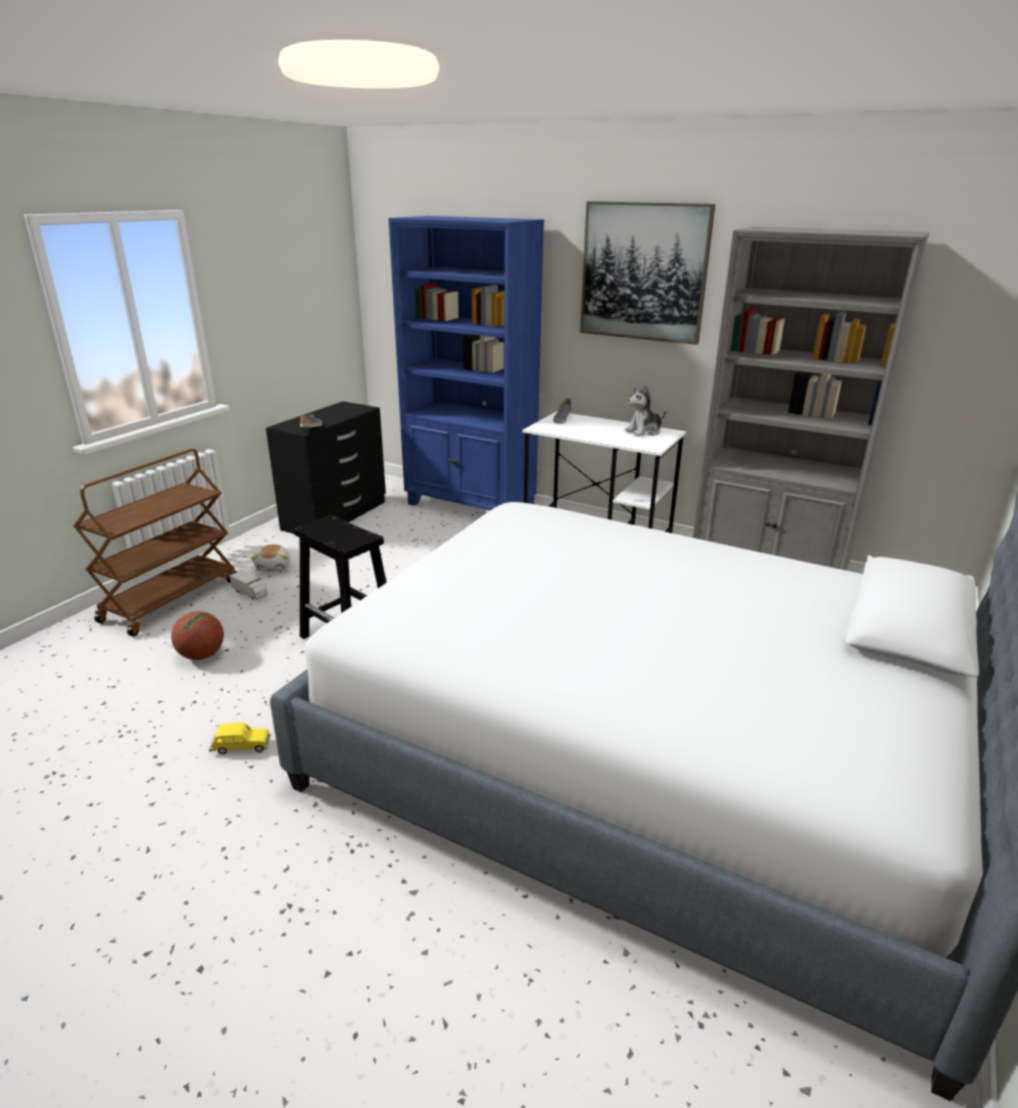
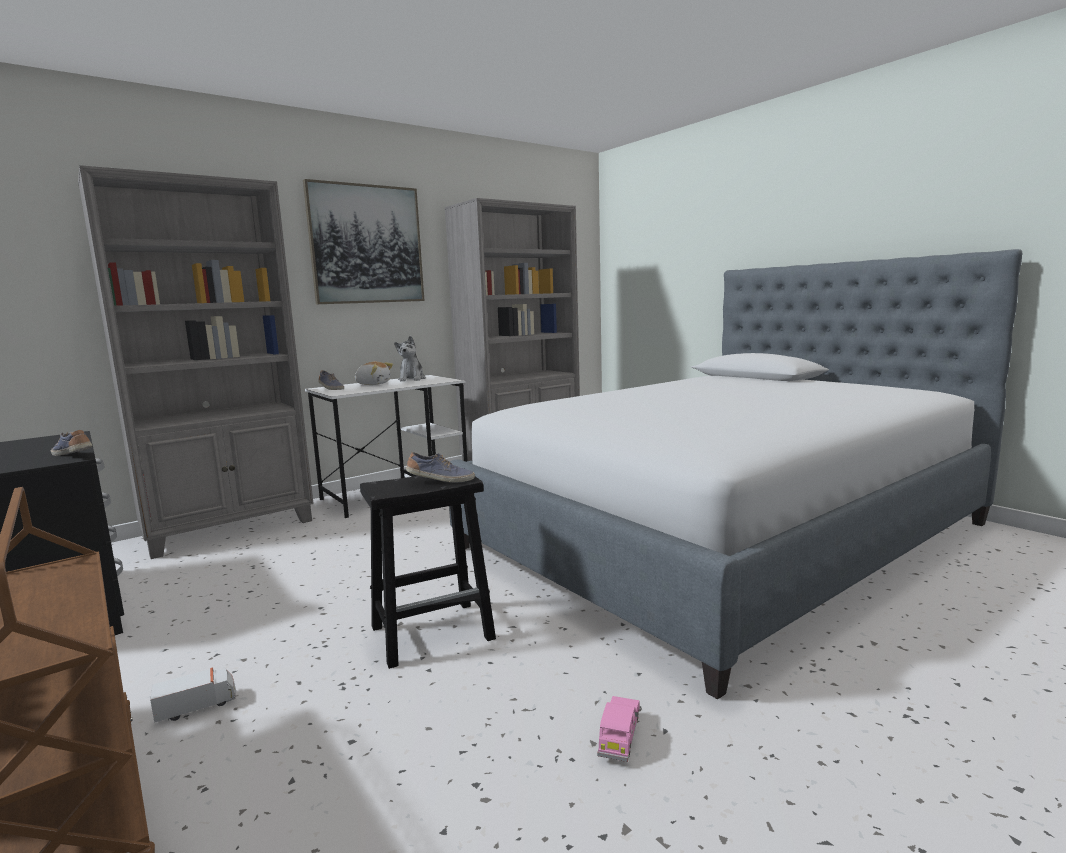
camera: 65 degrees left, 15 degrees down
(202, 655) = (341, 771): basketball -> none
(241, 747) = (620, 737): yellow toy car -> pink toy car
(274, 567) = (147, 676): plush toy -> plush toy (373, 384)
(343, 537) = (441, 480): none -> shoe
(471, 506) = (231, 529): blue bookcase -> grey bookcase

